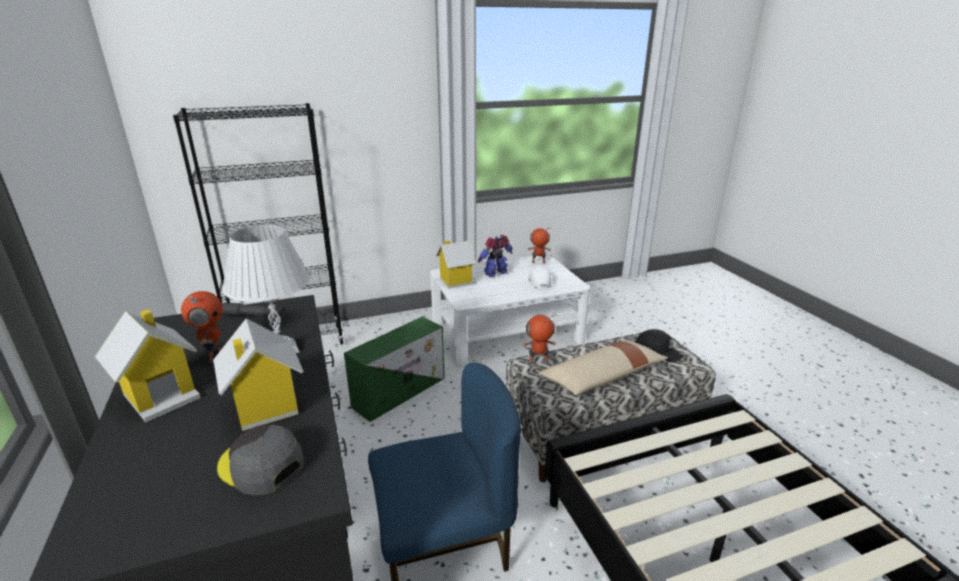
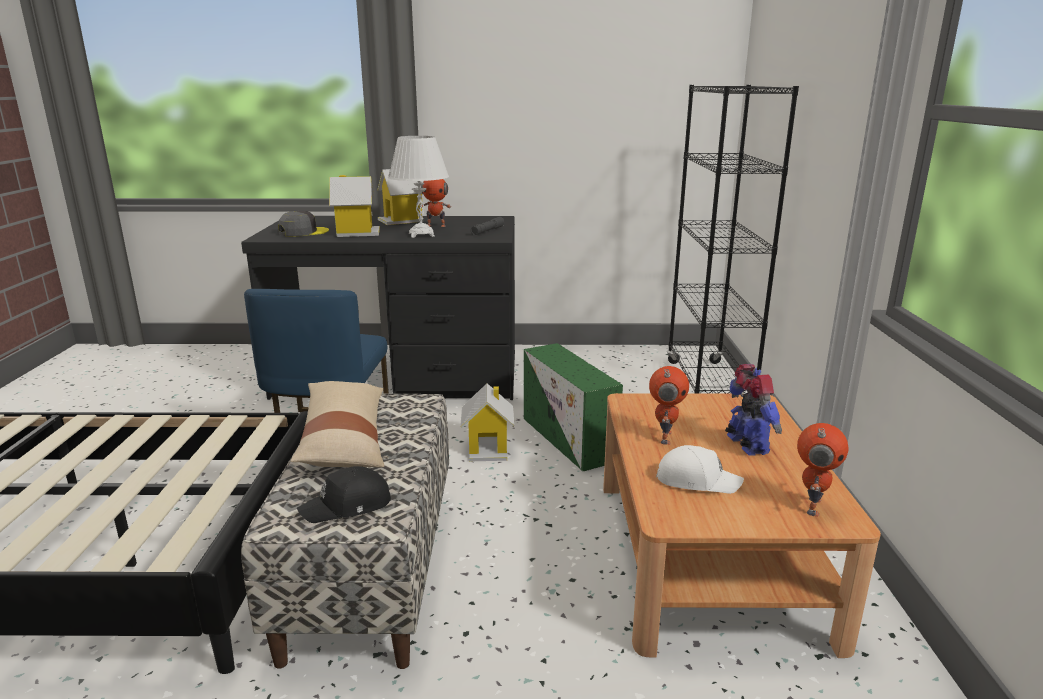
camera: 110 degrees right, 5 degrees down
(456, 281) = (718, 407): toy house -> toy house (488, 448)
(506, 332) = (707, 556): white coffee table -> brown coffee table
(538, 362) = (419, 409): toy robot -> toy robot (664, 437)

